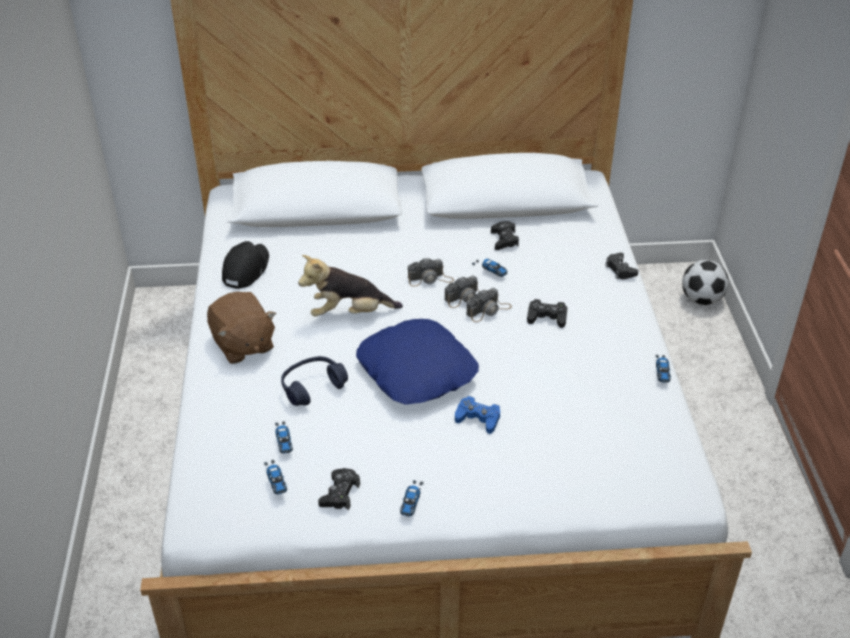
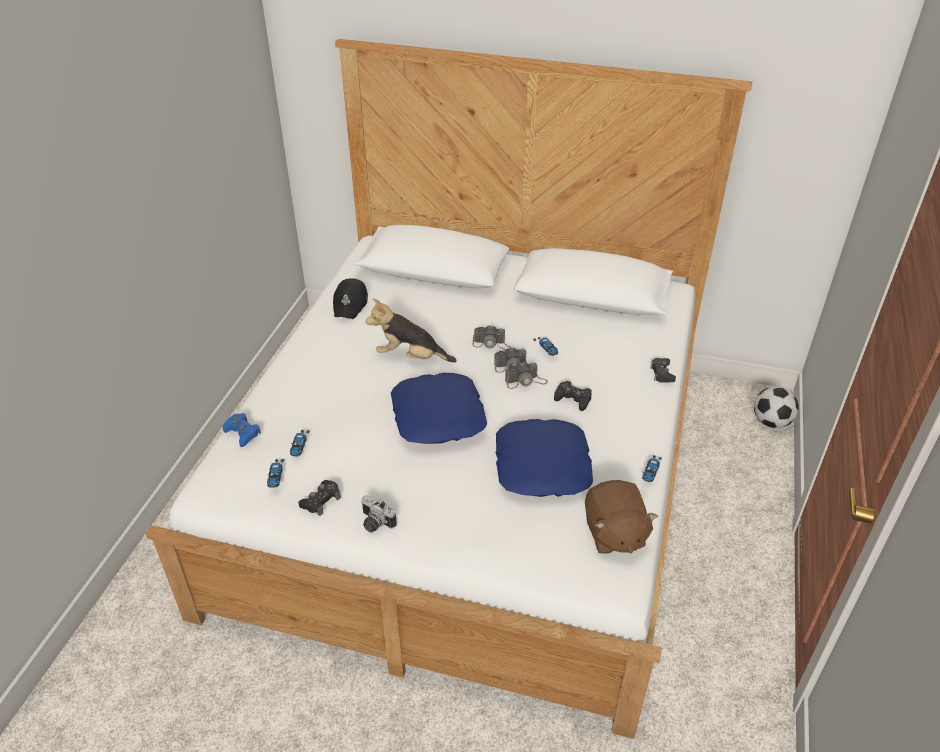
camera: 20 degrees right, 0 degrees up
(242, 345) = (315, 362): brown plush toy -> brown plush toy (614, 533)
(245, 269) = (351, 304): black cap -> black cap turned 150 degrees clockwise
(312, 387) = (347, 408): blue headphones -> none
(412, 501) = (374, 523): toy car -> camera
(478, 418) = (467, 469): blue game controller -> blue game controller (242, 433)
(504, 240) = (572, 325): black game controller -> none
(553, 394) = (543, 466): none -> blue pillow

